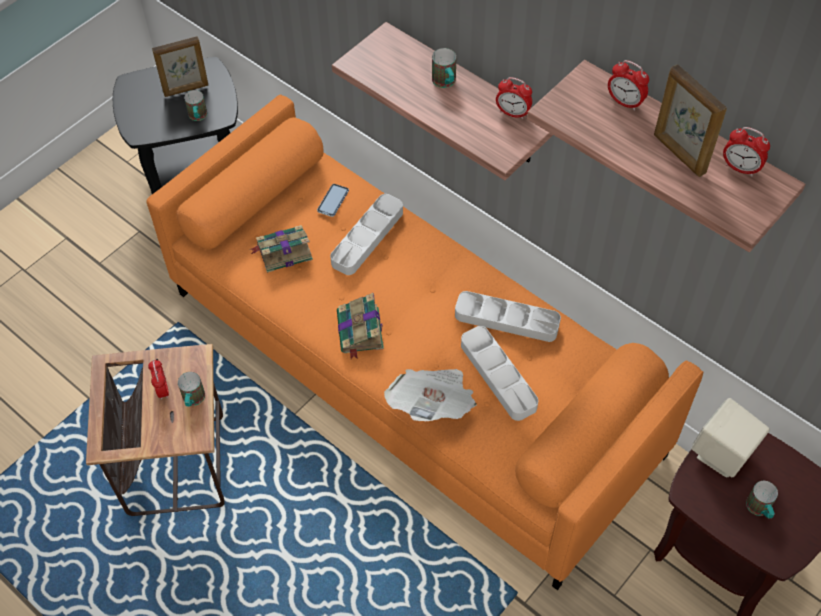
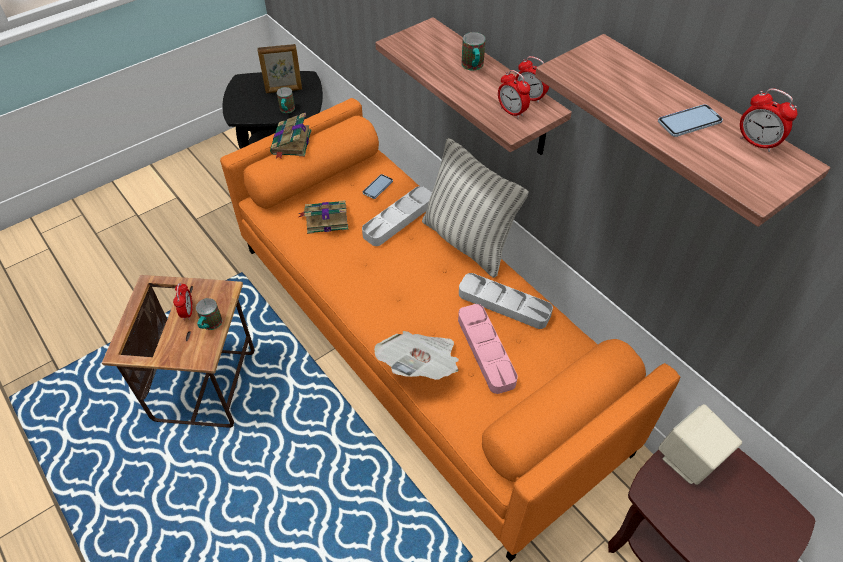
camera: 10 degrees right, 5 degrees down
(360, 331) = (372, 293): book -> book (291, 143)
(451, 253) = (467, 242): none -> pillow
(498, 376) = (486, 350): grey tray -> pink tray
(625, 102) = (638, 72): alarm clock -> alarm clock (512, 112)
(678, 154) = (689, 122): picture frame -> phone
(759, 510) = (720, 523): mug -> none

